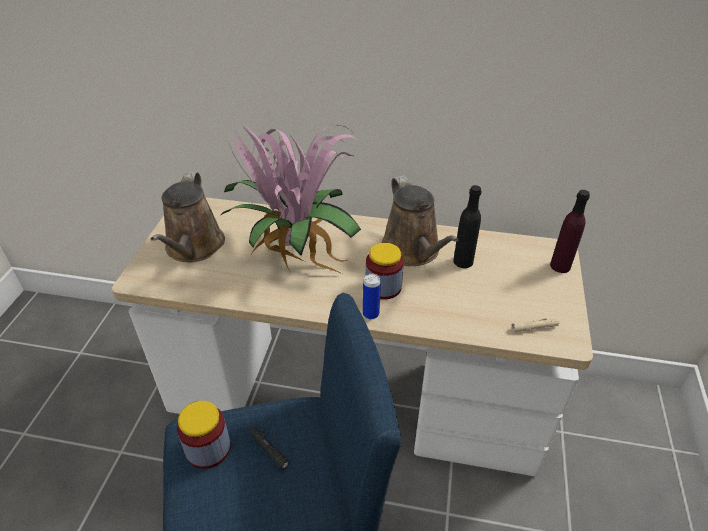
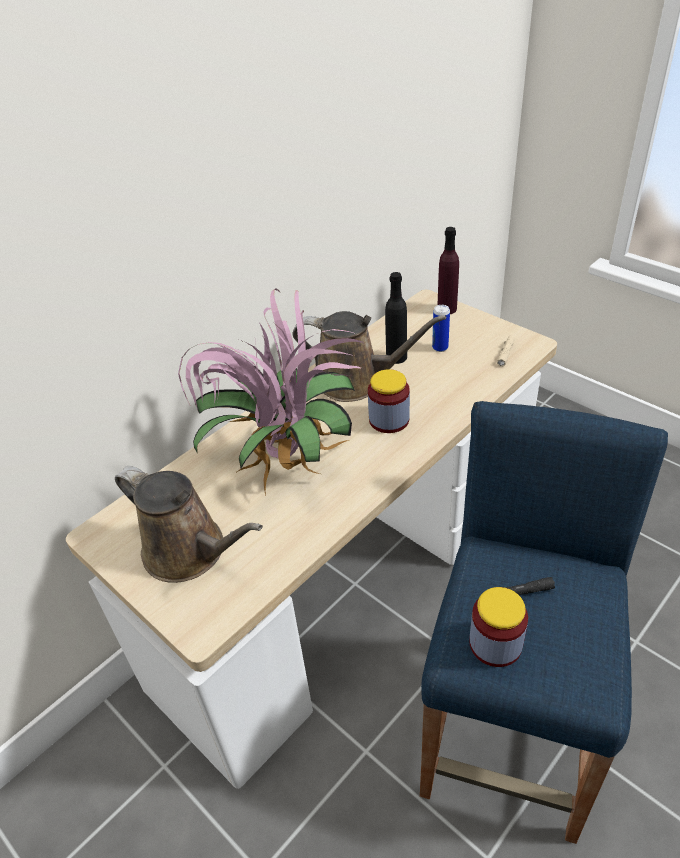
camera: 55 degrees left, 0 degrees up
(370, 314) = (419, 442): can -> can (440, 348)

